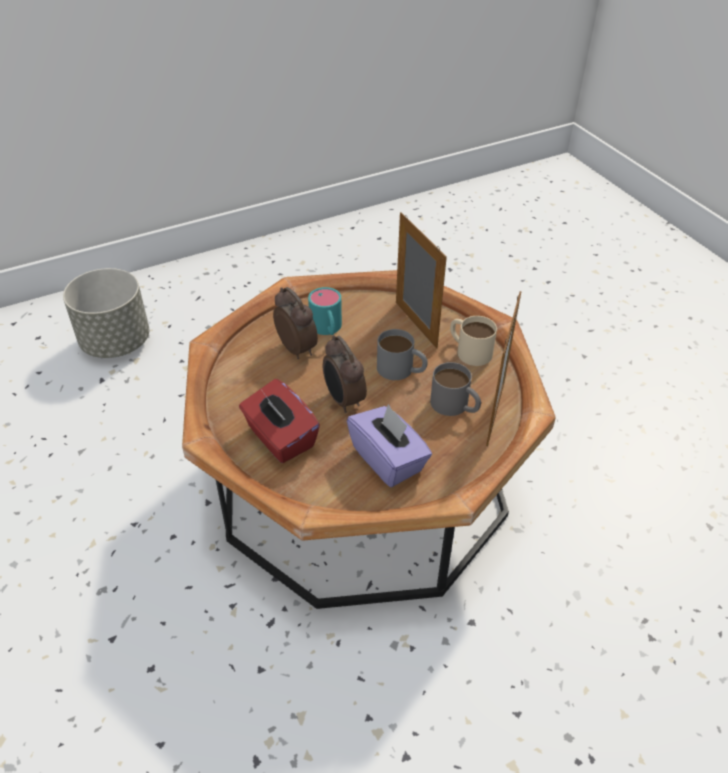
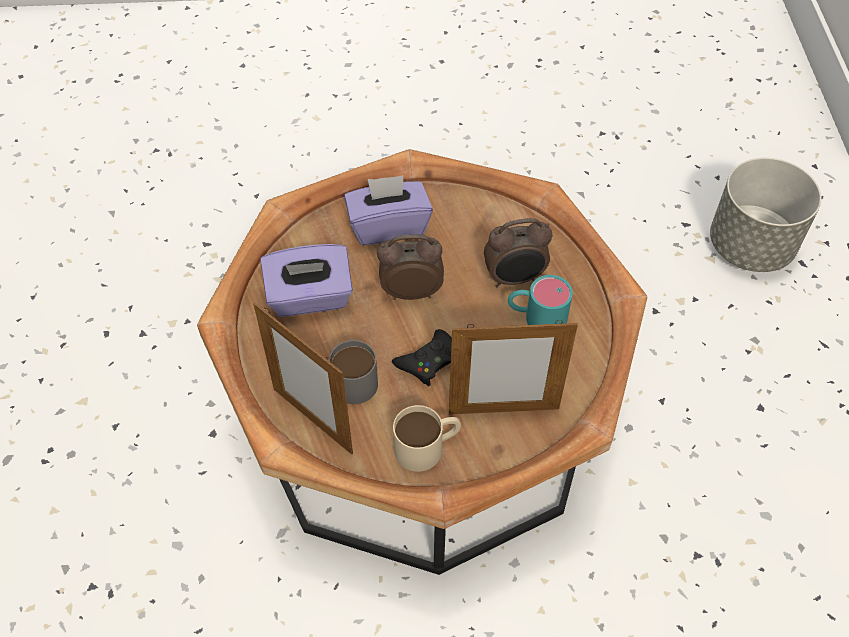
camera: 115 degrees right, 10 degrees up
(280, 438) = (388, 226): red tissue box -> purple tissue box
(401, 370) = (429, 361): grey mug -> black game controller

